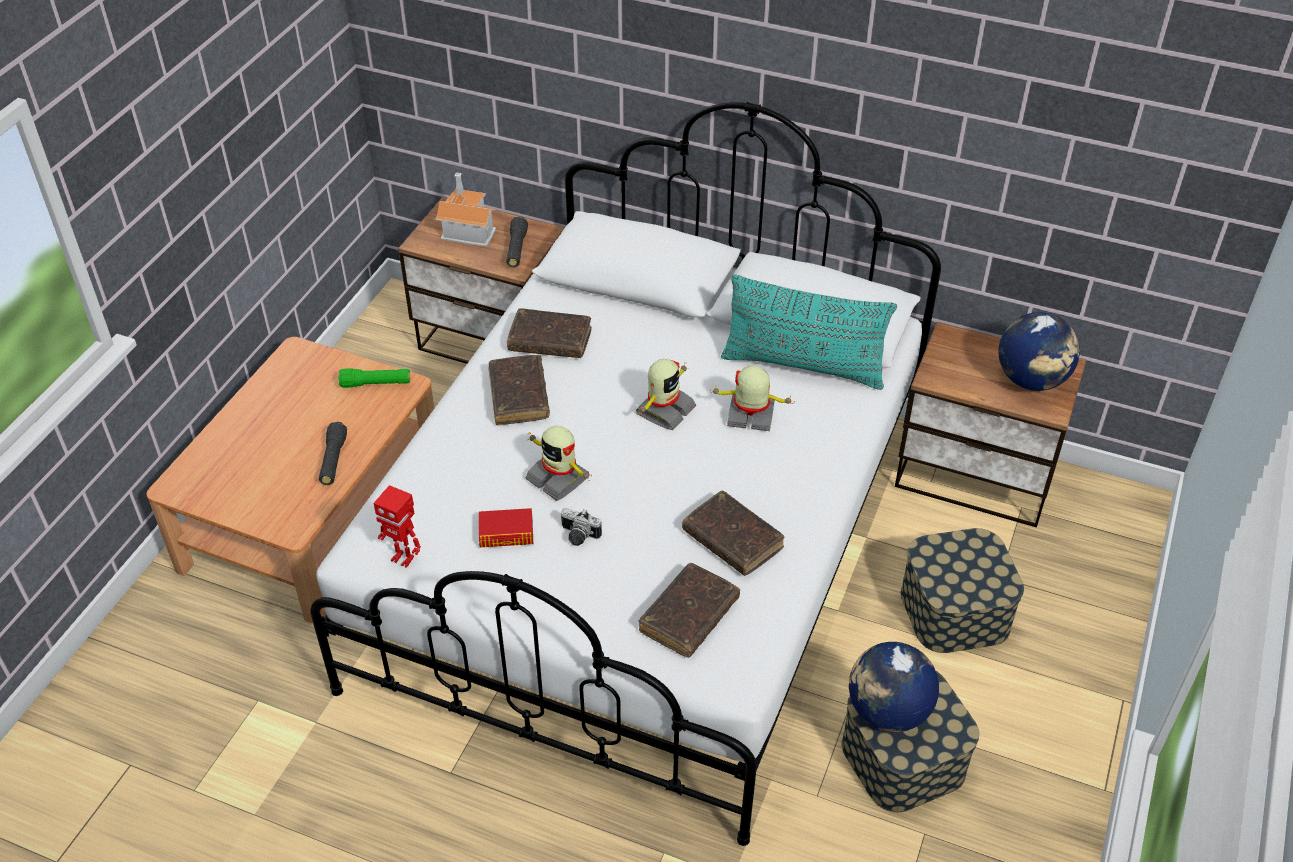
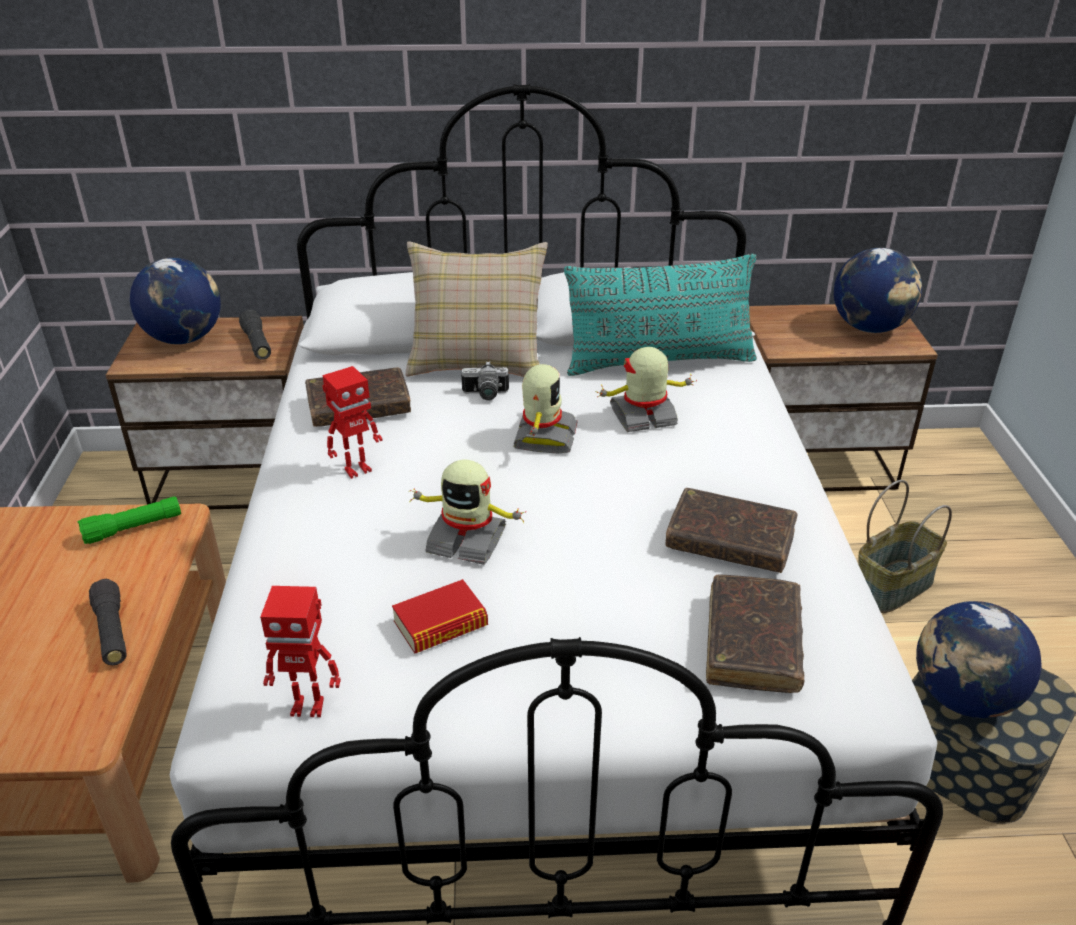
camera: 25 degrees left, 10 degrees down
(467, 227) = (184, 338): toy house -> globe
(519, 396) = (357, 469): brown book -> toy robot
(578, 536) = (539, 597): camera -> camera (485, 395)
(662, 322) = (478, 361): none -> beige pillow
(955, 610) = (891, 585): storage box -> basket

